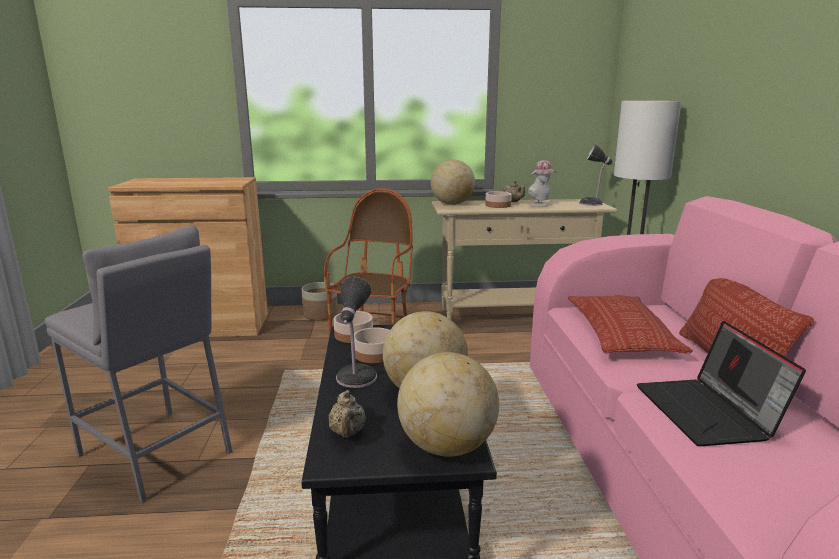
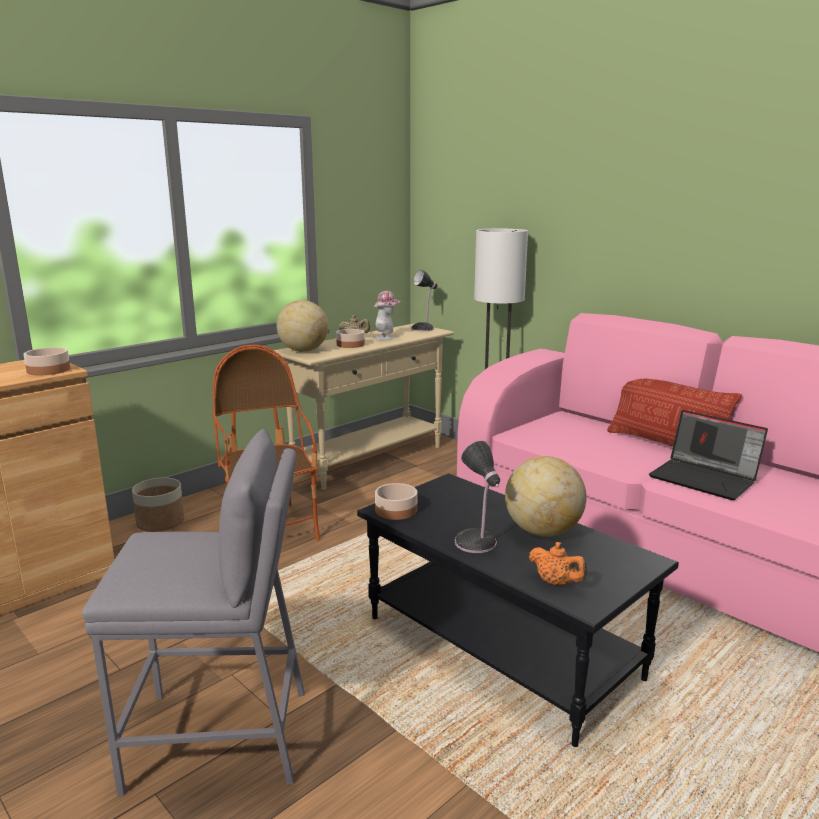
camera: 40 degrees left, 0 degrees up
(347, 433) = (556, 583): beige teapot -> orange teapot
(373, 354) = (447, 519): bowl -> bowl (48, 370)
(447, 446) = (628, 560): globe -> none
(621, 333) = (575, 442): pillow -> none

